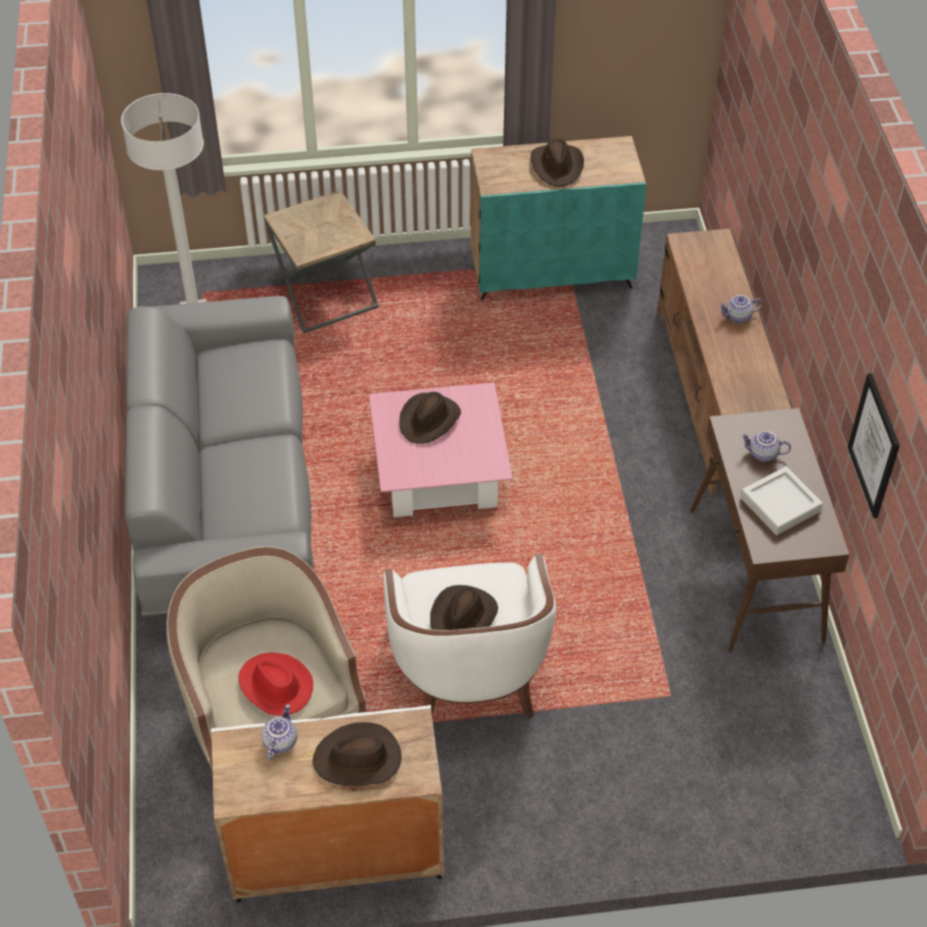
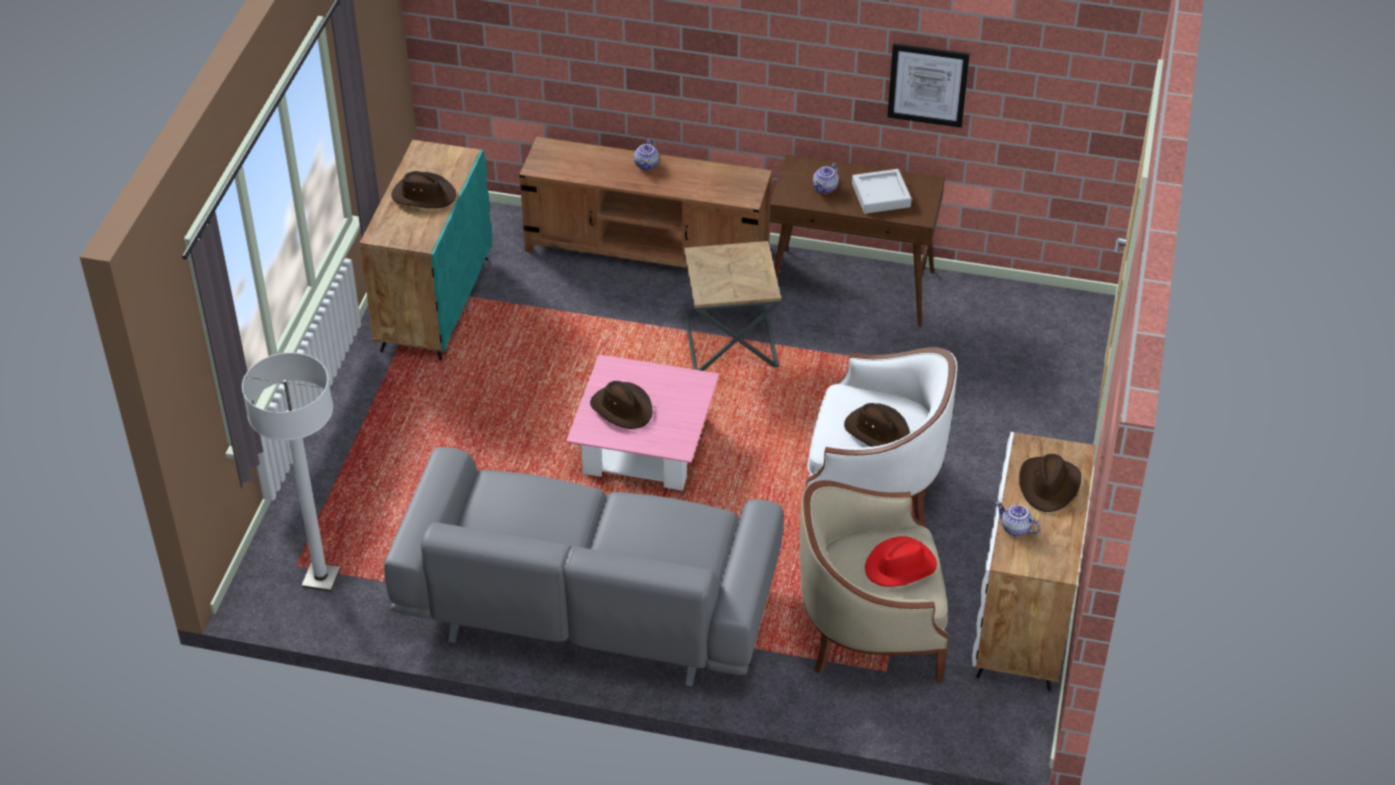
camera: 70 degrees left, 5 degrees down
(325, 295) = (361, 470): brown side table -> brown side table (730, 342)

